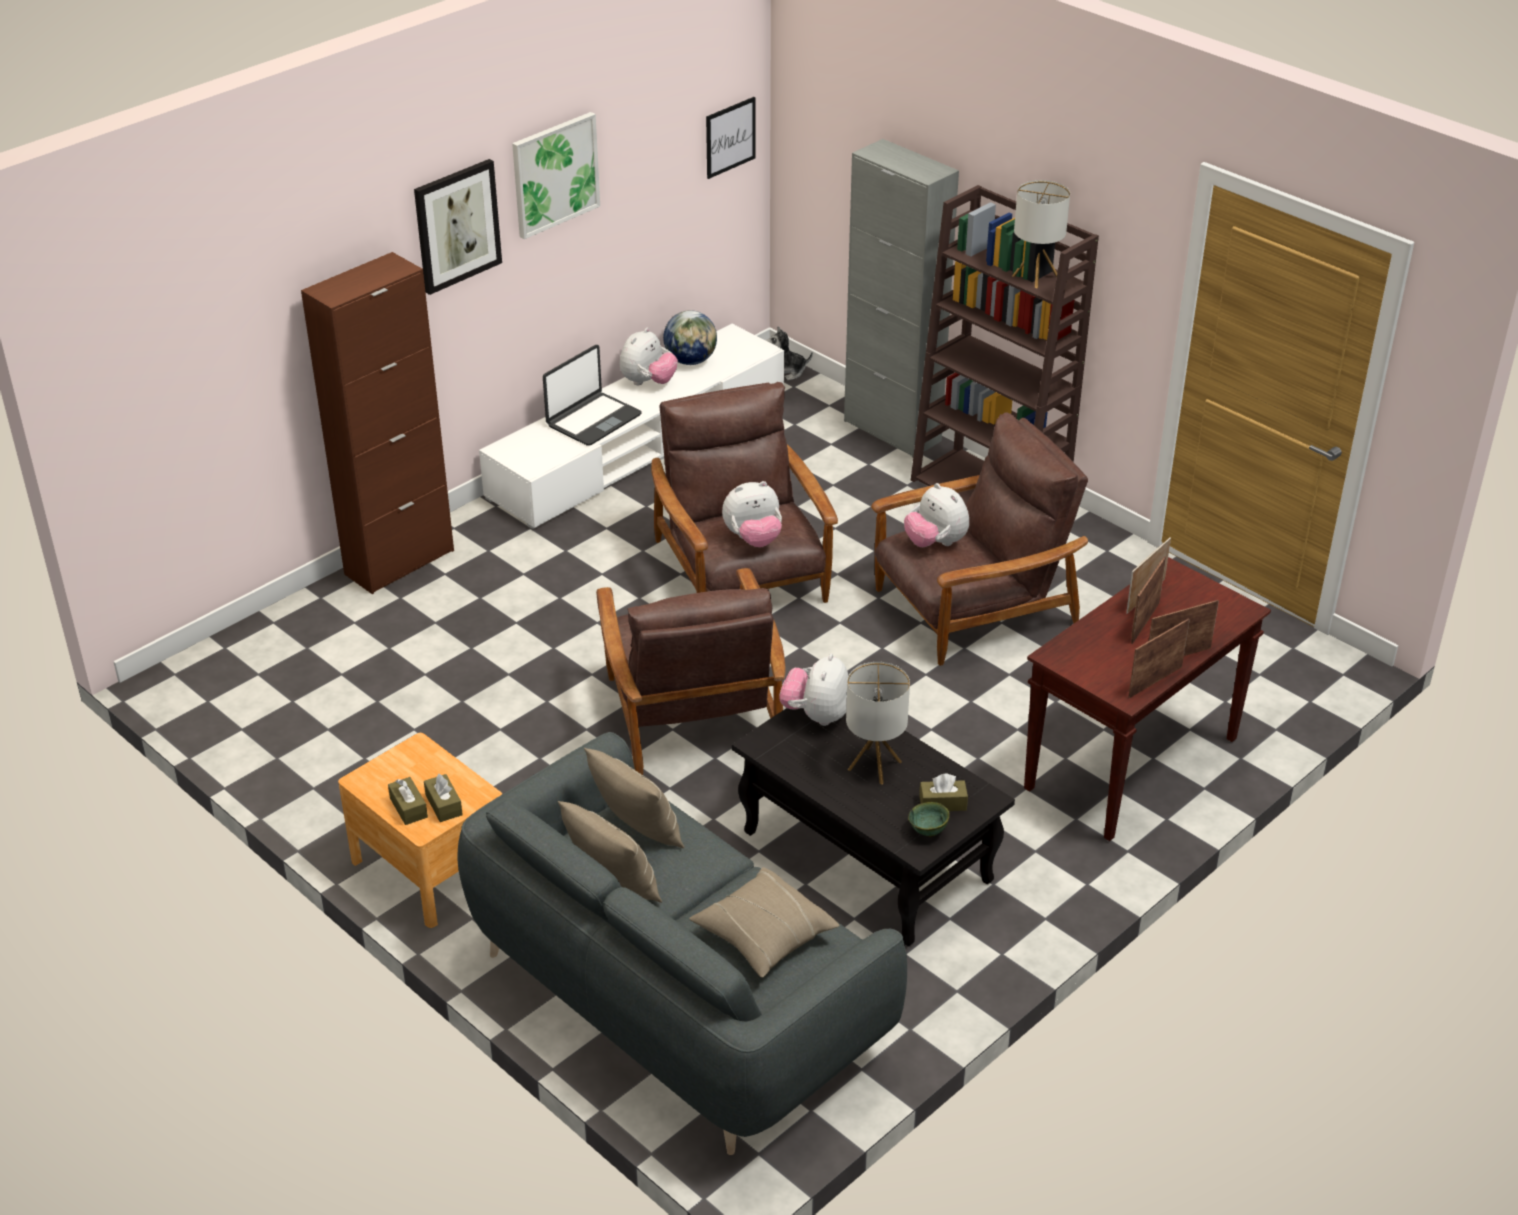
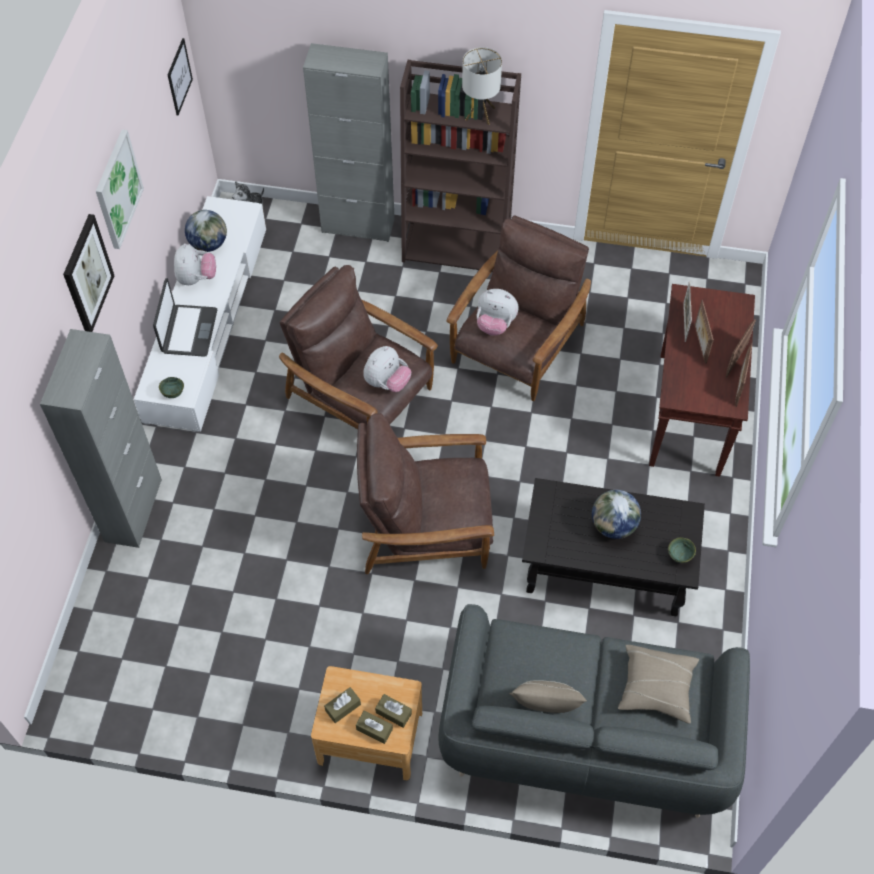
camera: 35 degrees left, 20 degrees up
(399, 562) = (133, 510): brown cabinet -> grey cabinet
(522, 461) = (172, 394): none -> green bowl
(637, 830) = (524, 659): beige pillow -> none
(692, 717) = (426, 525): brown armchair -> brown armchair turned 135 degrees clockwise
(816, 715) = (551, 507): plush toy -> none
(874, 766) = (613, 526): table lamp -> globe
(943, 803) = (671, 530): brown tissue box -> brown tissue box (343, 707)

